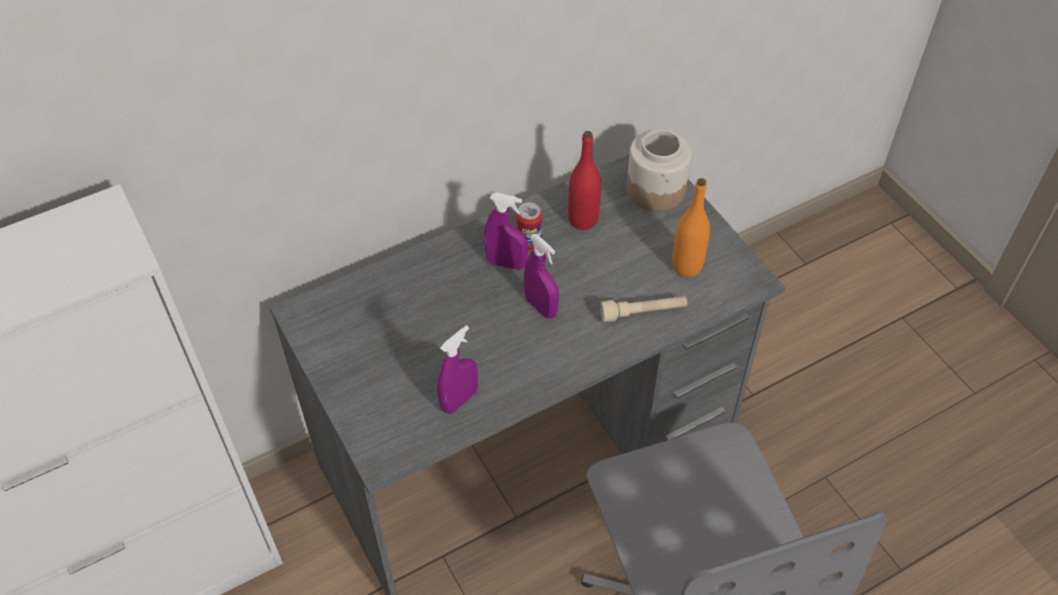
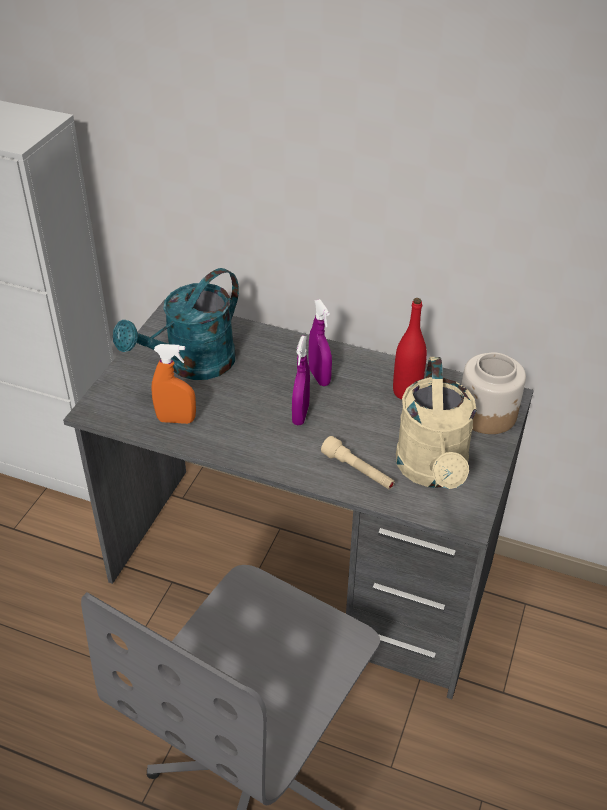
camera: 50 degrees right, 10 degrees down
(396, 344) = (192, 366): none -> turquoise watering can
(459, 400) = (176, 420): purple spray bottle -> orange spray bottle
(529, 242) = (351, 377): can -> none
(687, 266) = (433, 471): orange bottle -> beige watering can

